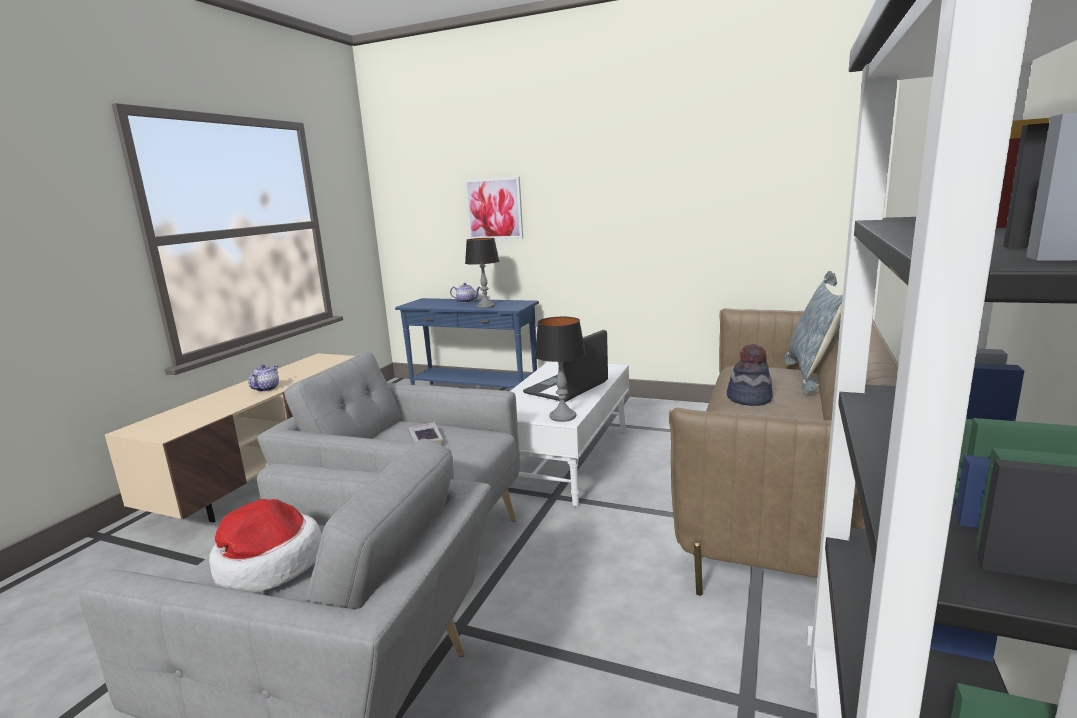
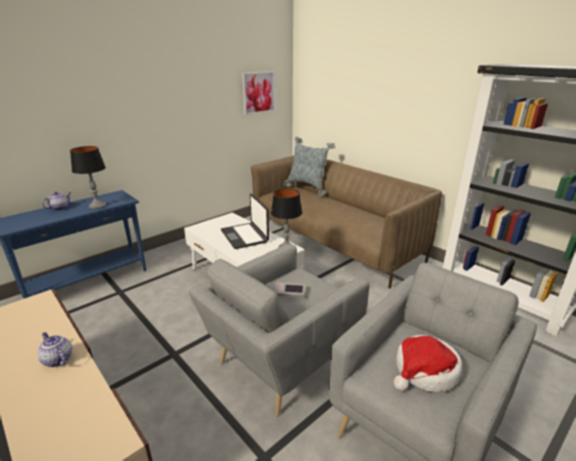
camera: 65 degrees left, 10 degrees up
(494, 209) = (62, 119): picture -> picture (258, 92)
(749, 399) = (316, 206): hat -> none

